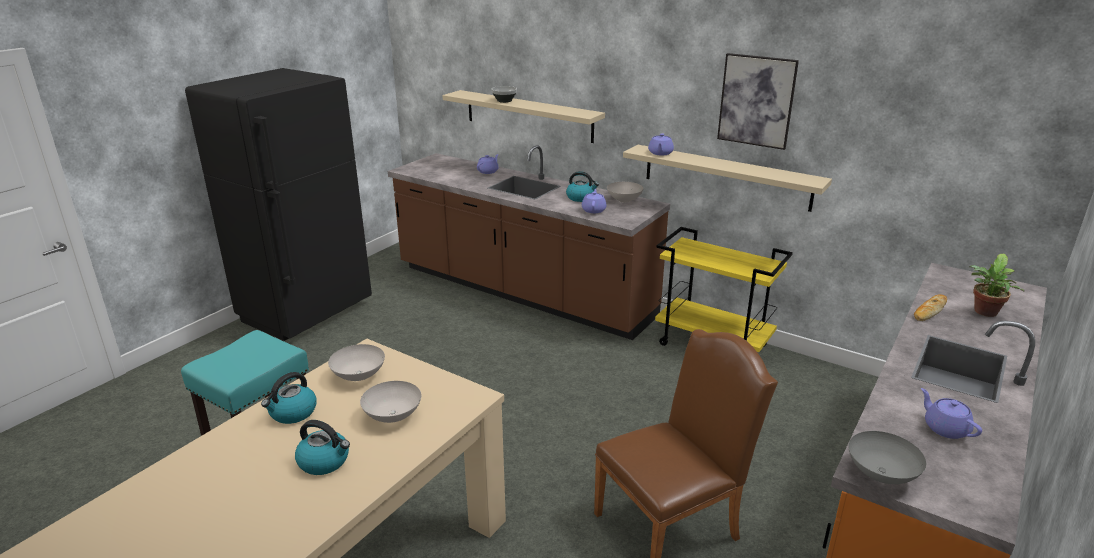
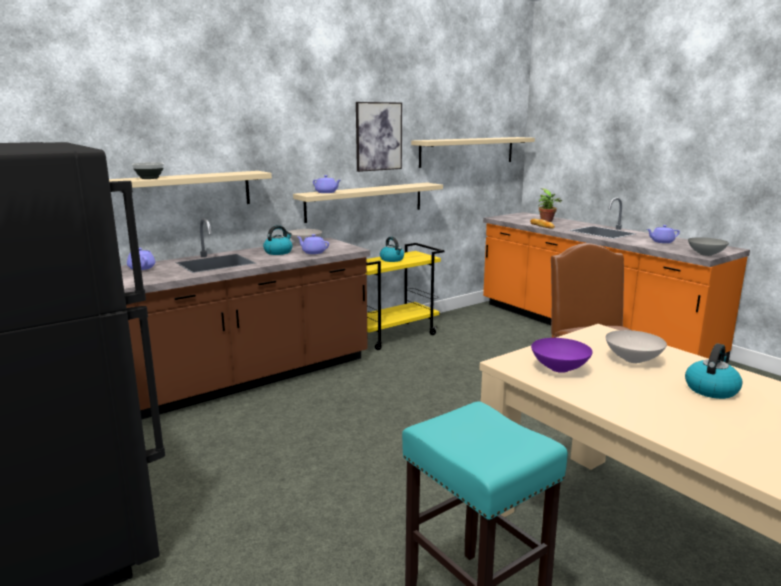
camera: 70 degrees left, 10 degrees down
(292, 413) = (629, 401): kettle -> kettle (392, 259)
(358, 375) = (558, 369): white bowl -> purple bowl
(926, 151) = (467, 151): none -> beige shelf

